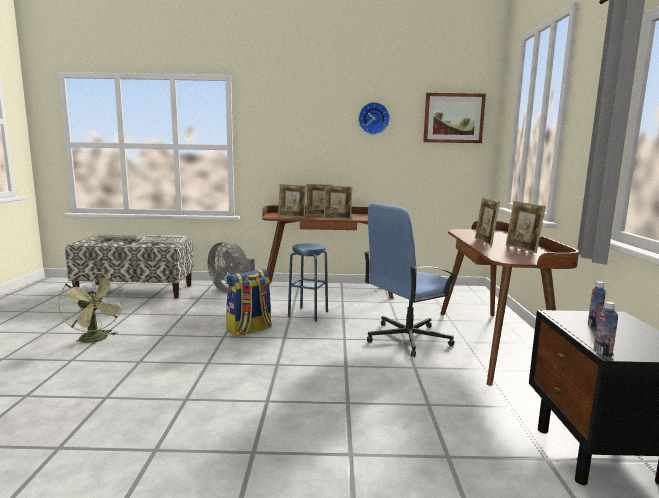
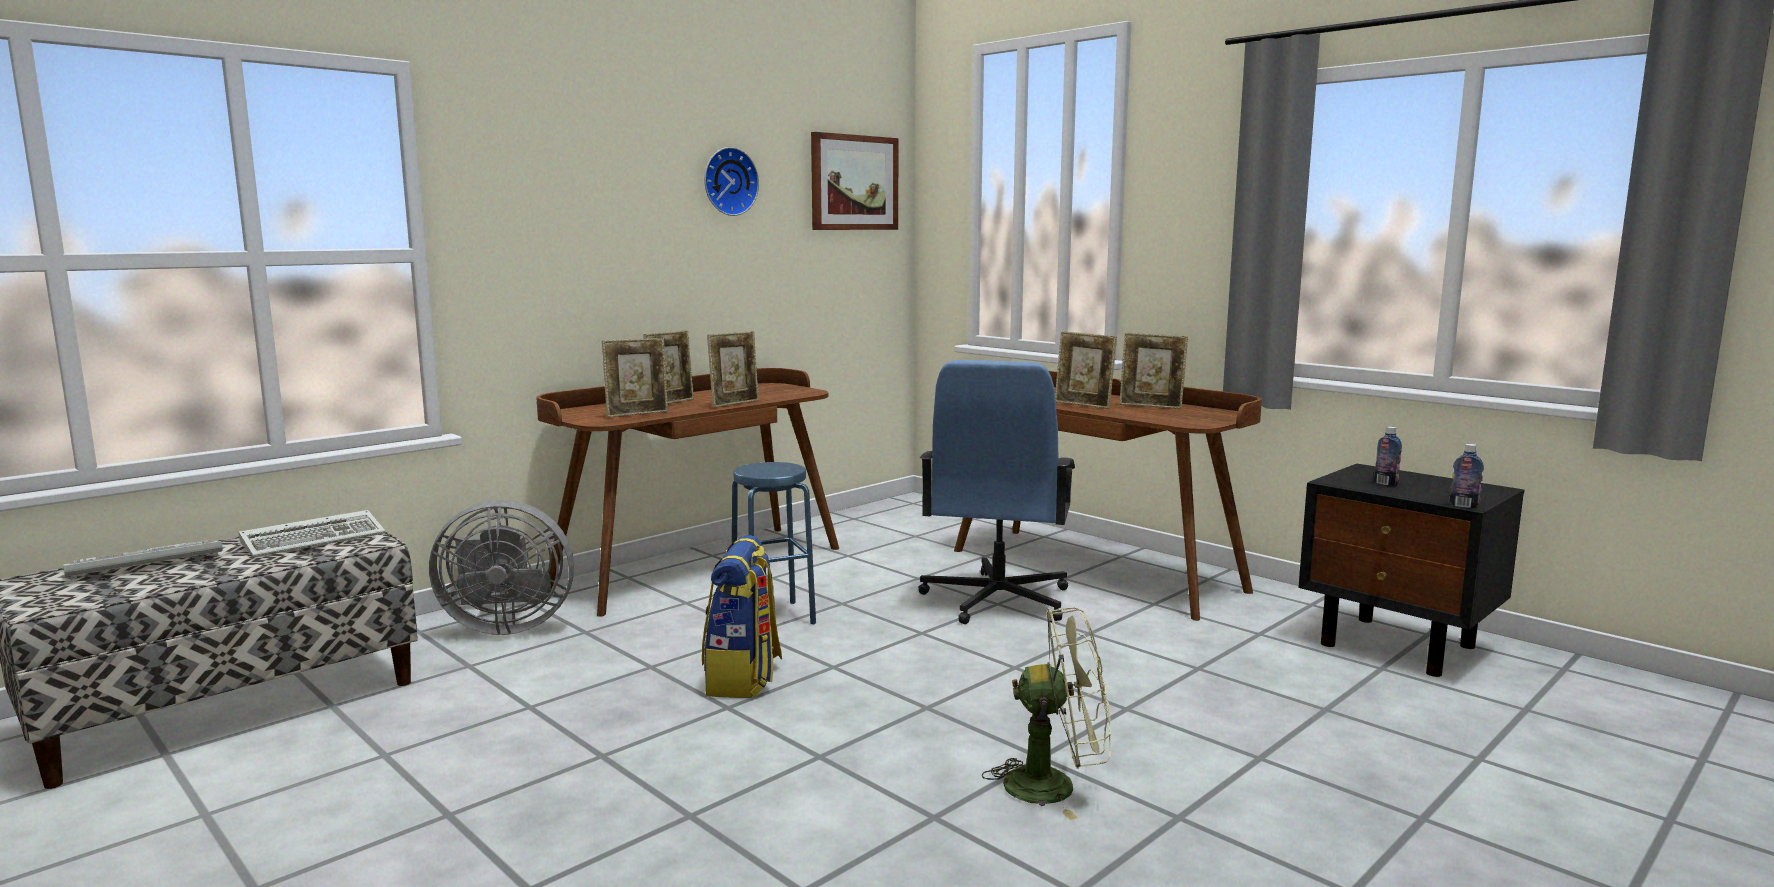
camera: 45 degrees left, 0 degrees up
(96, 340) = (466, 832): green fan -> green fan (1055, 786)

